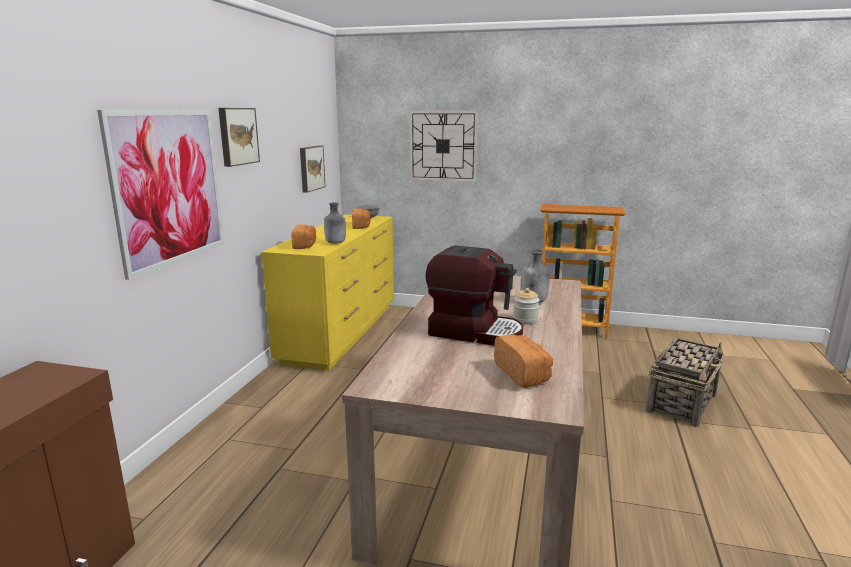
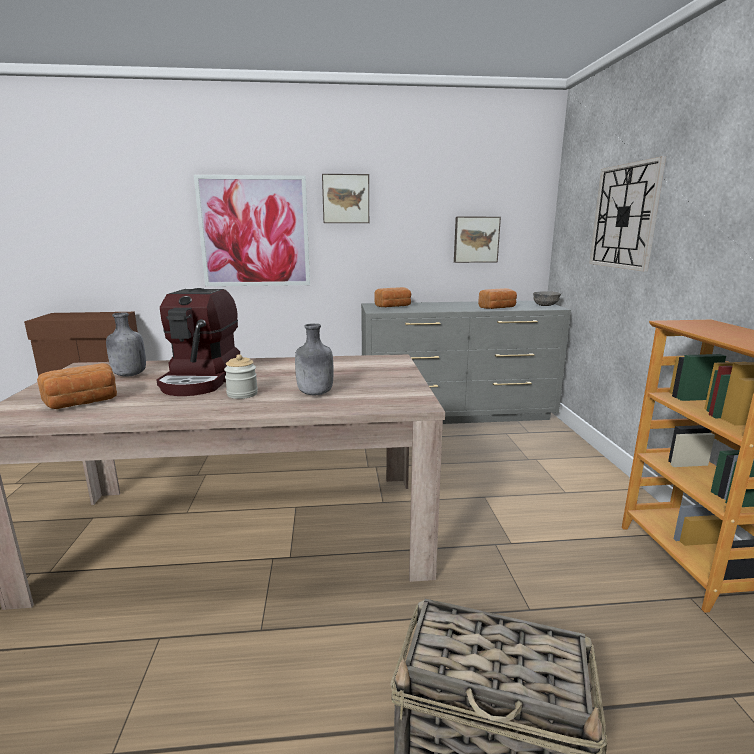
camera: 70 degrees right, 0 degrees up
(335, 243) = (415, 310): grey bottle -> grey bottle (129, 375)
(342, 332) = (457, 414): yellow dresser -> grey dresser

